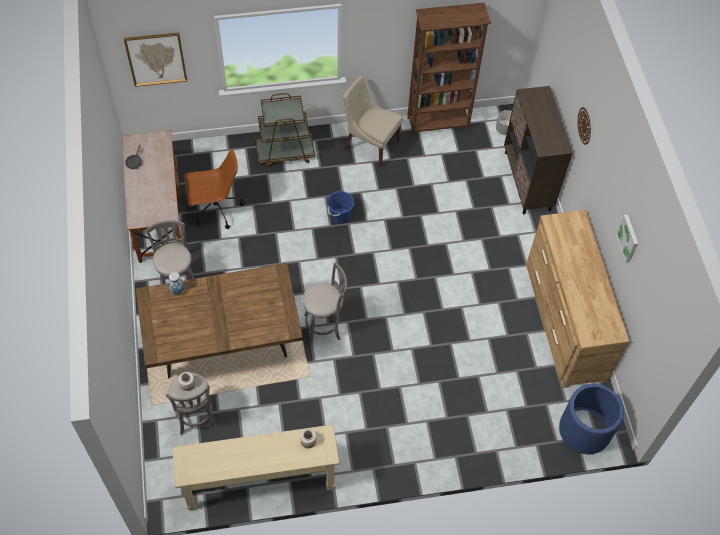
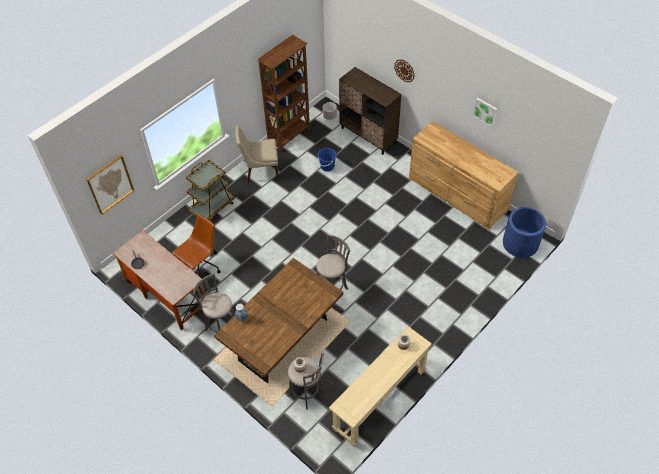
camera: 35 degrees left, 5 degrees down
(340, 216) = (281, 221): blue bucket -> blue bucket (327, 166)

